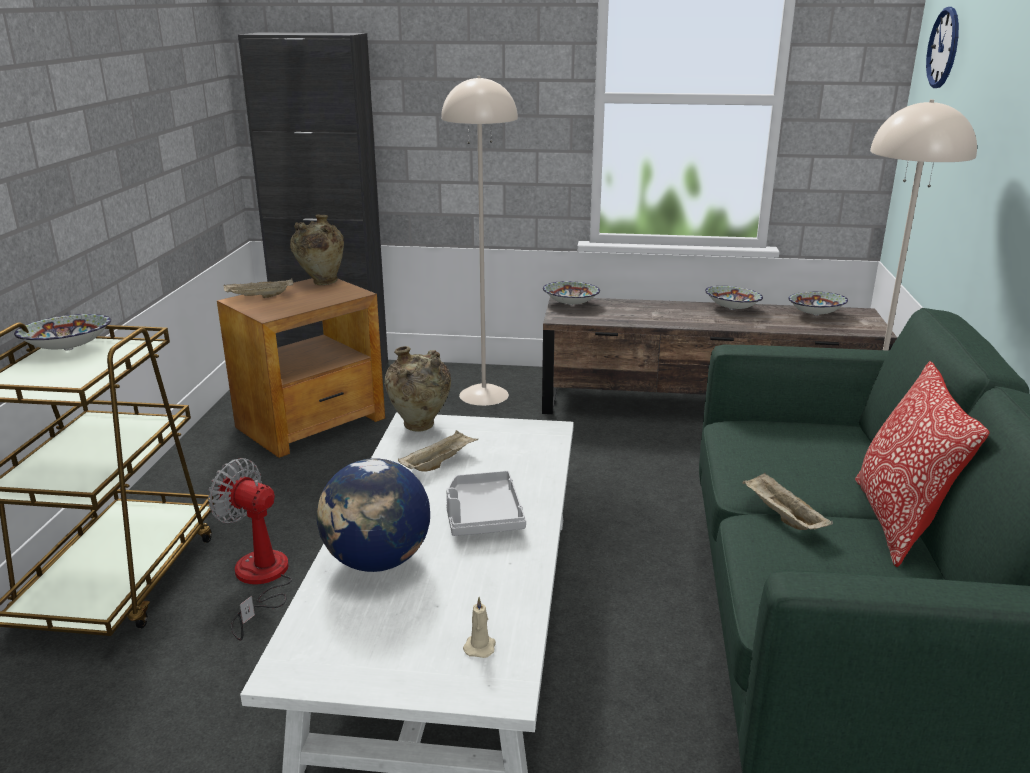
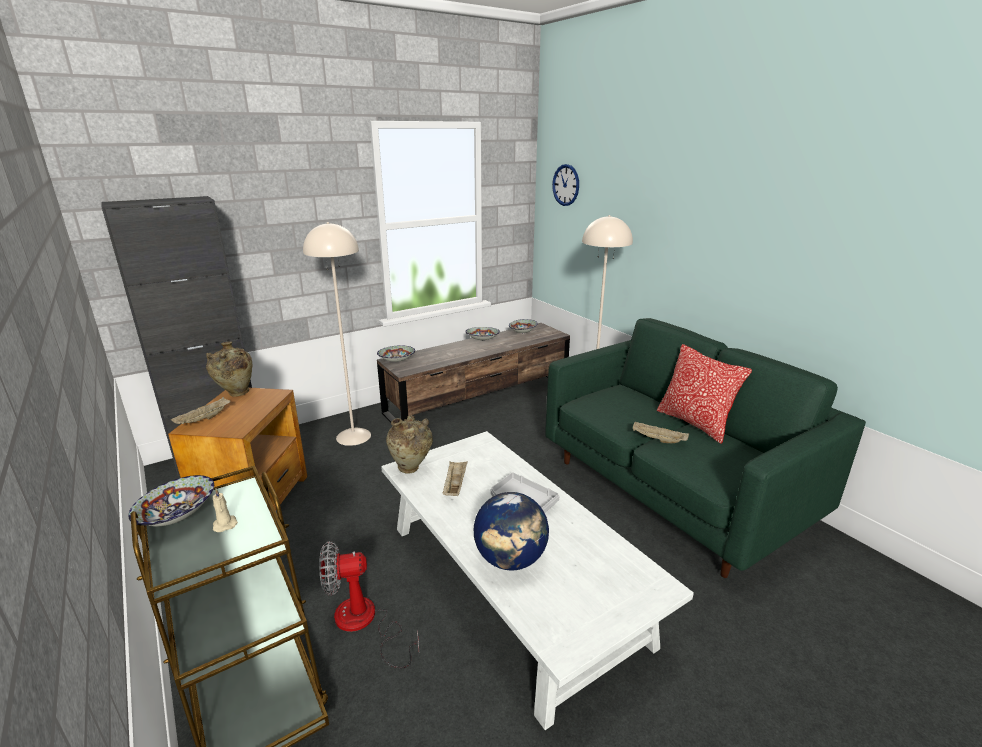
camera: 40 degrees left, 0 degrees up
(480, 646) = (623, 573): beige candle -> beige candle (225, 524)

